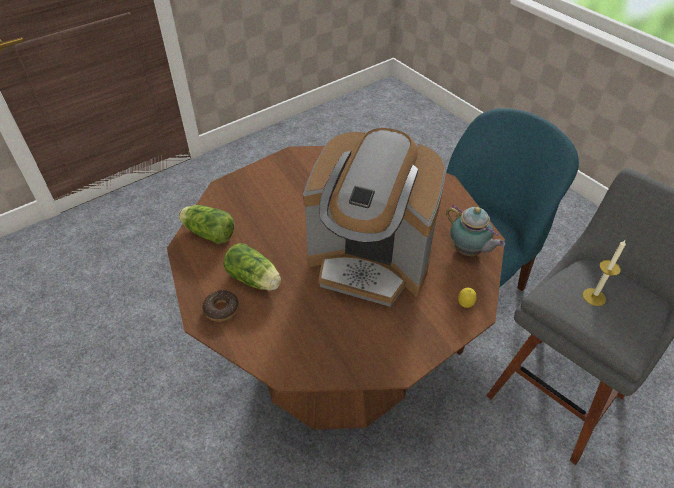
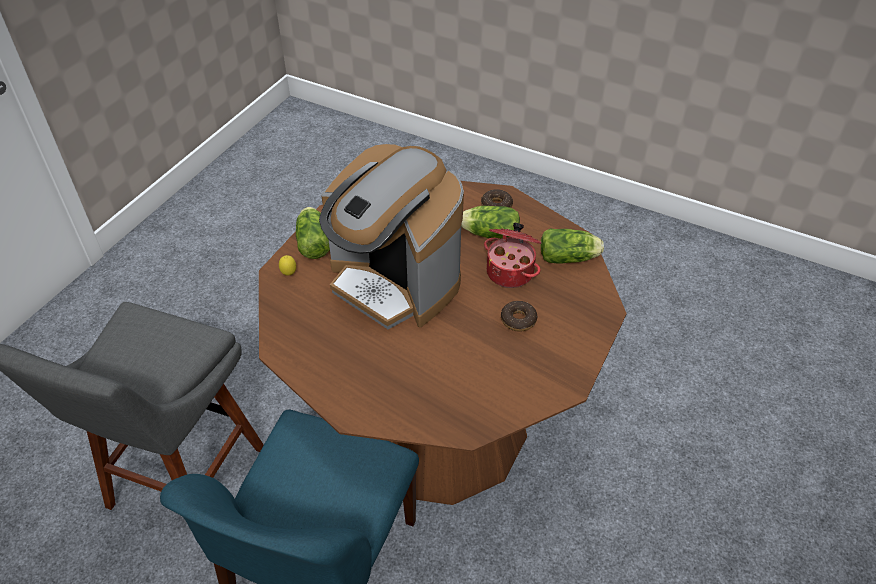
camera: 155 degrees right, 0 degrees up
(265, 238) = (511, 271): none -> cooking pot
(291, 201) = (518, 320): none -> donut
(370, 262) = (394, 283): coffee machine -> coffee machine turned 135 degrees counterclockwise
(430, 334) = (314, 242): none -> lettuce
(468, 251) = (296, 328): teapot -> none
(594, 297) = (157, 350): candle -> none

